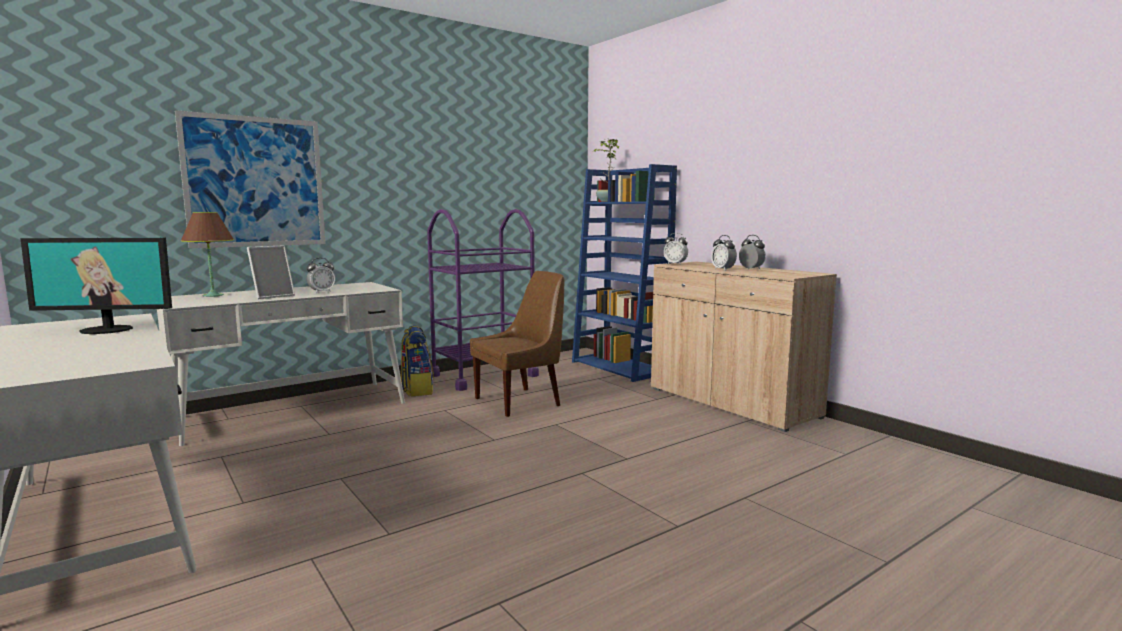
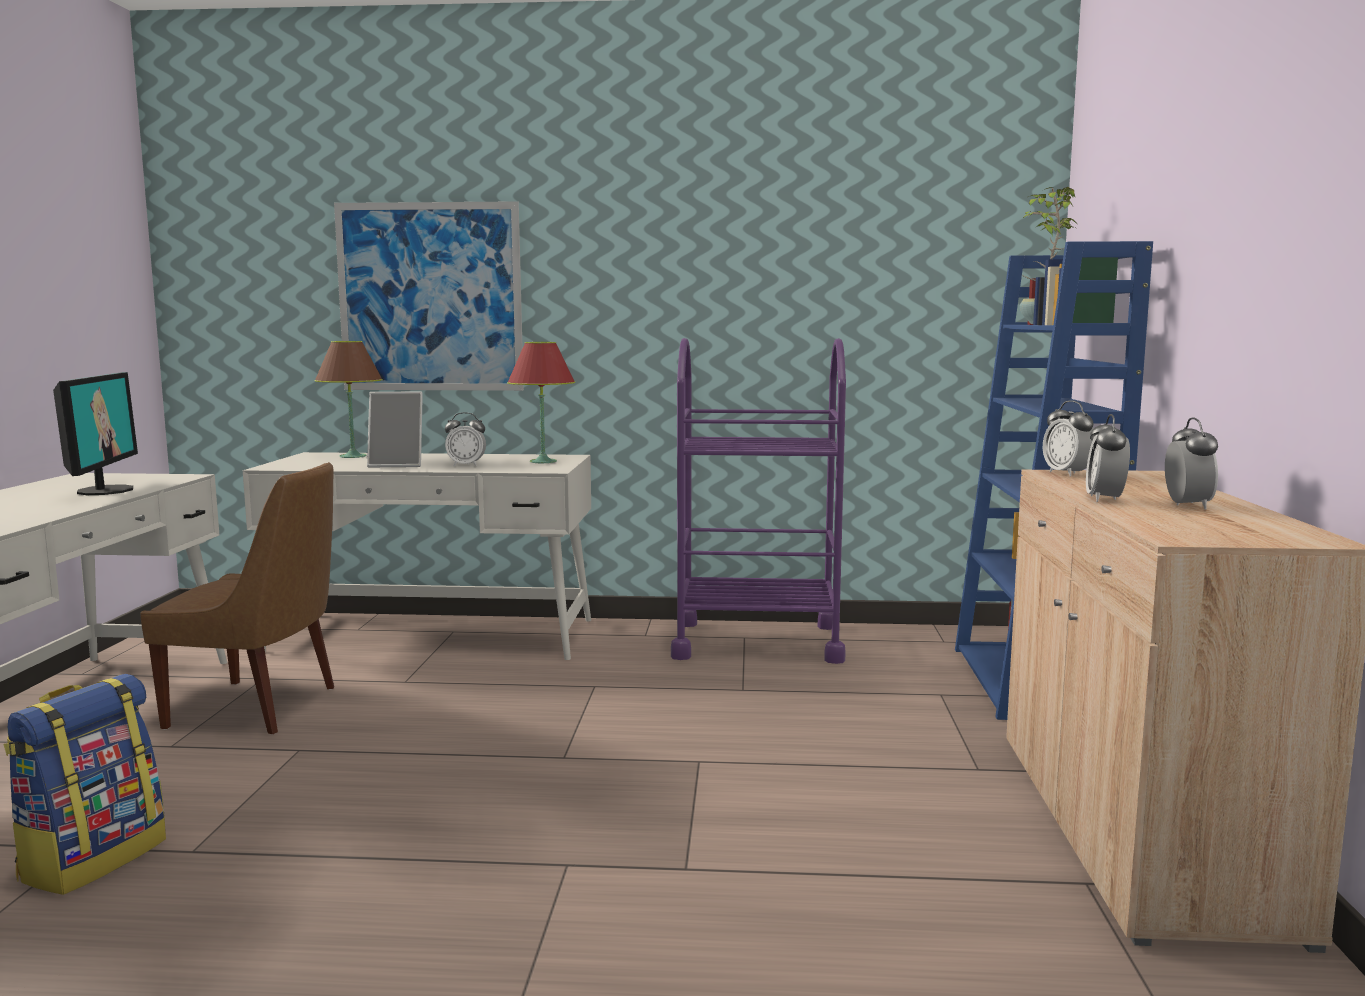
camera: 40 degrees right, 0 degrees up
(107, 330) = (104, 490): monitor -> monitor turned 135 degrees counterclockwise
(360, 286) = (543, 461): none -> red table lamp
(417, 390) = (622, 643): backpack -> backpack (93, 859)
(520, 401) = (724, 703): brown chair -> brown chair (259, 707)

